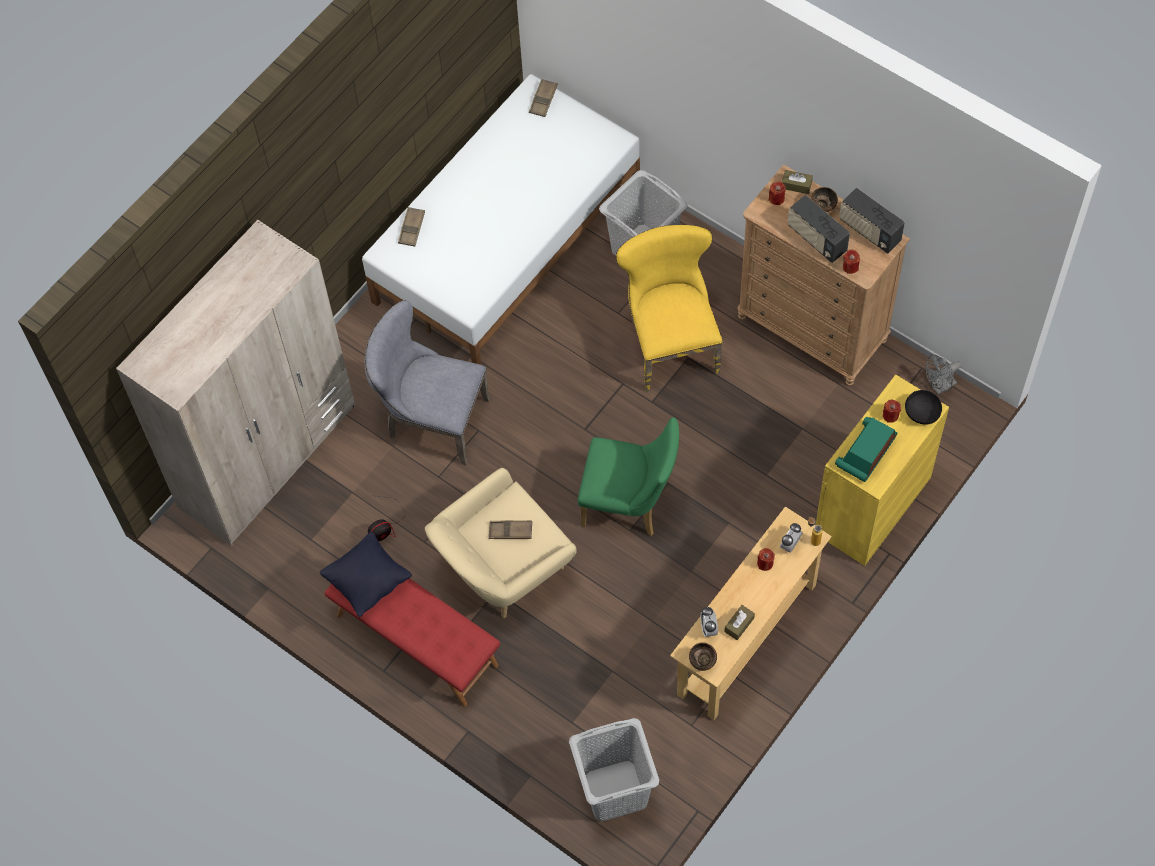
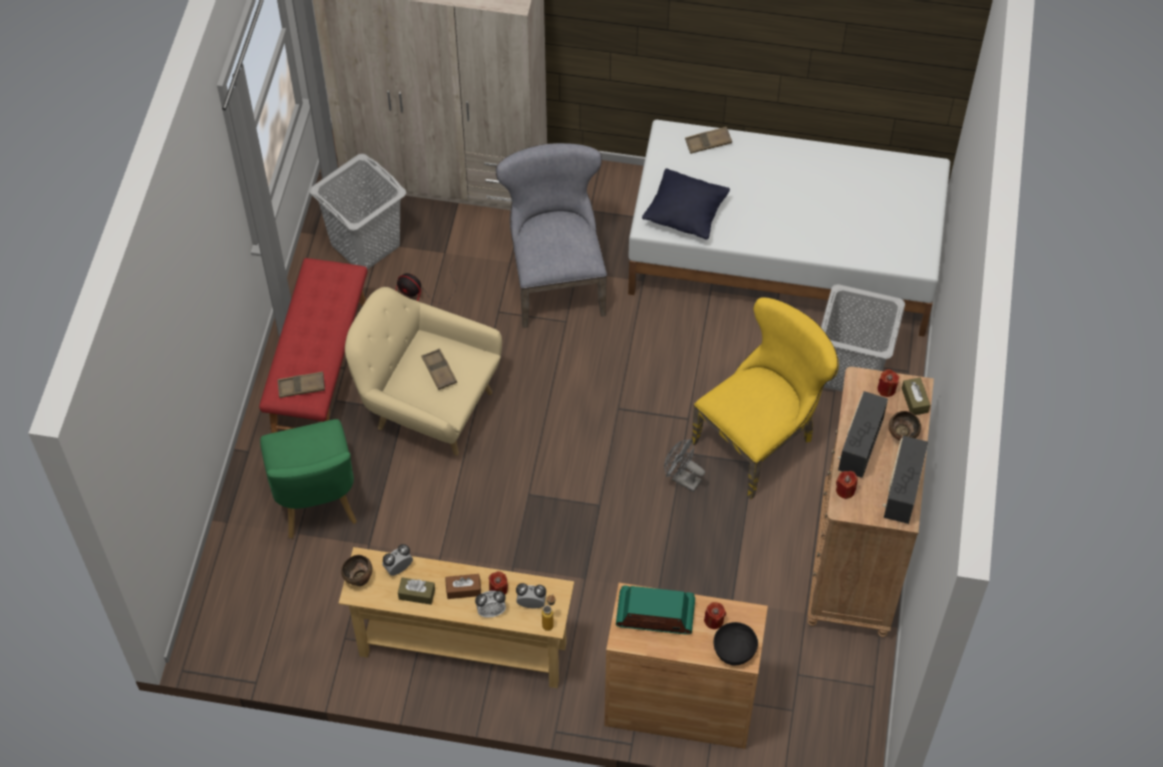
camera: 60 degrees right, 5 degrees down
(367, 581) = (329, 283): black pillow -> black pillow (685, 215)
(543, 100) = (924, 182): brown tray -> brown tray (301, 387)
(614, 791) = (243, 600): grey laundry basket -> grey laundry basket (364, 244)
(630, 504) = (557, 482): green chair -> green chair (316, 504)
(752, 588) = (463, 589): none -> brown tissue box
(782, 576) = (491, 611): none -> alarm clock
(872, 505) = (679, 705): yellow cabinet -> brown cabinet
(940, 386) = (861, 714): grey fan -> grey fan (682, 479)

